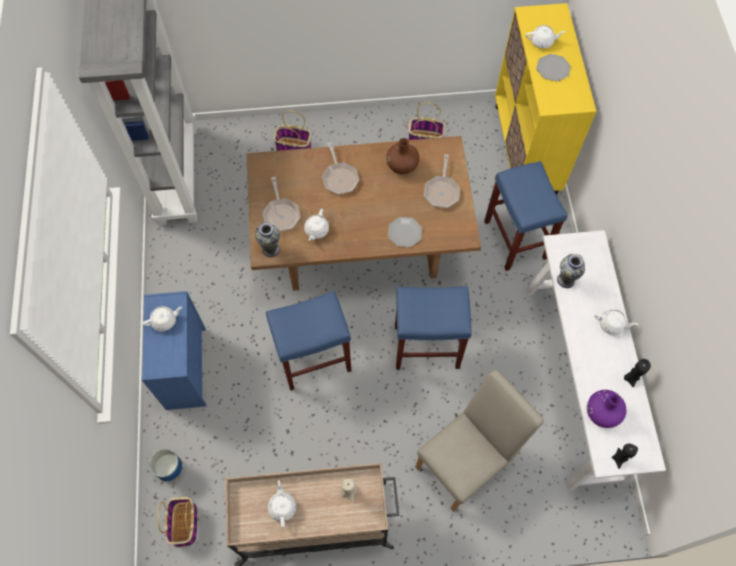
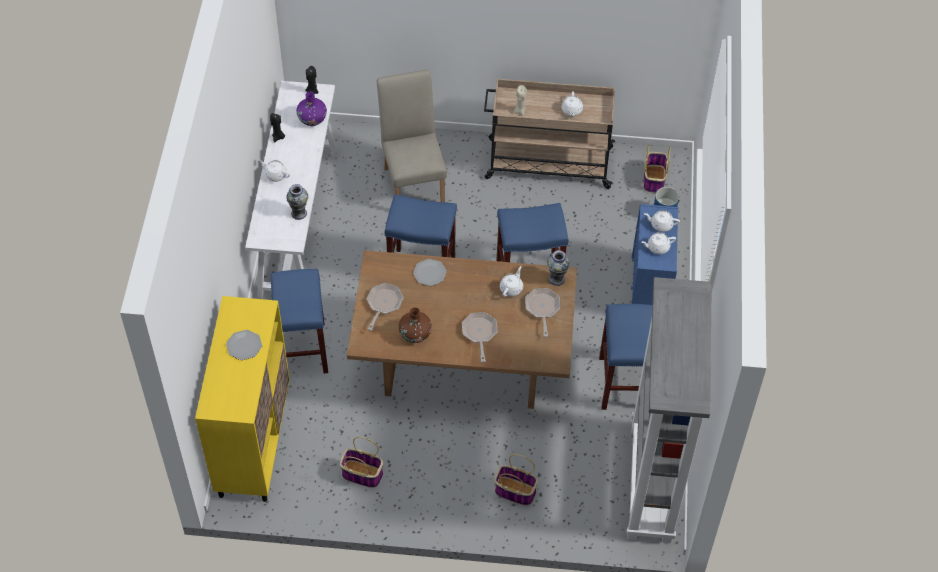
camera: 170 degrees left, 10 degrees down
(206, 259) = (624, 384): none -> blue stool
(466, 462) = (413, 181): beige chair -> beige chair turned 105 degrees clockwise
(542, 42) = (242, 376): white teapot -> white teapot (661, 225)

